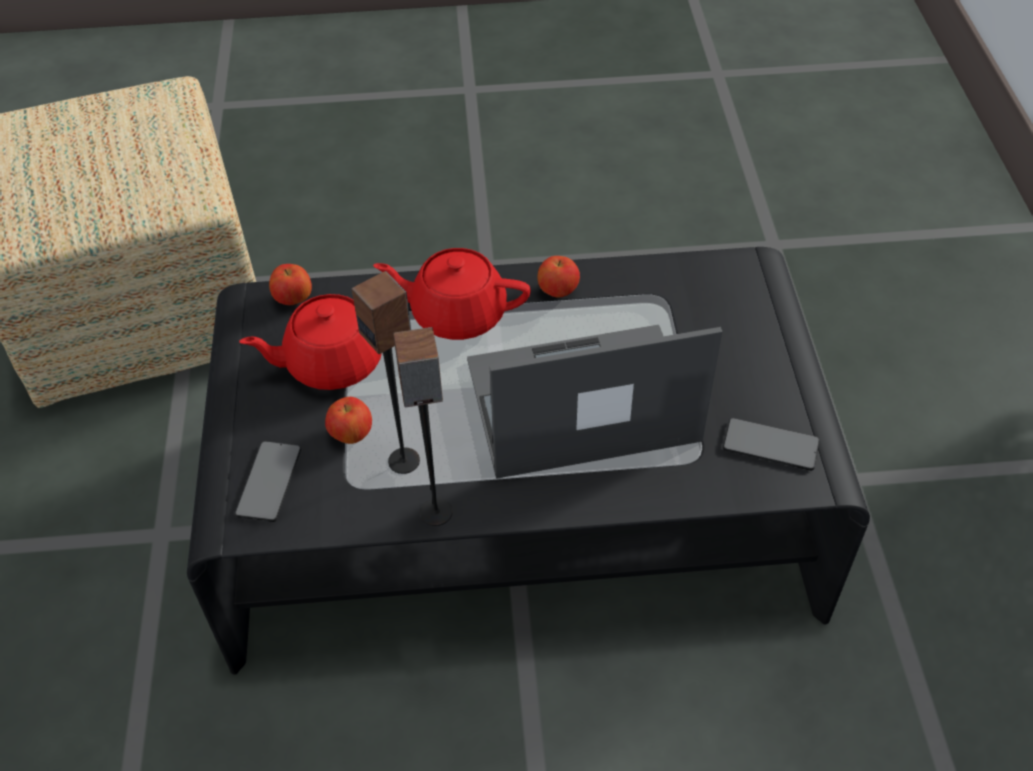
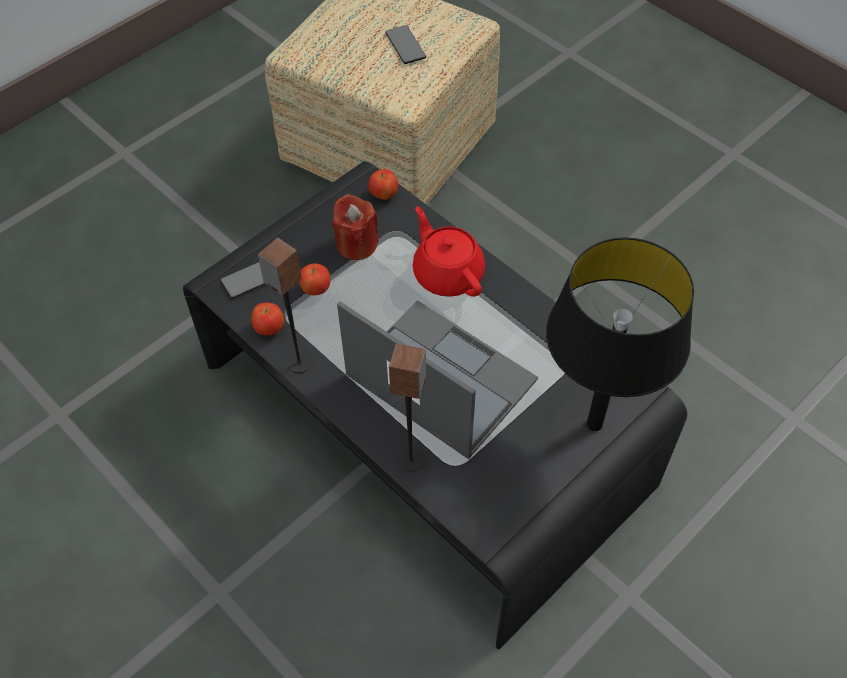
camera: 50 degrees right, 5 degrees up
(332, 362) = (356, 244): red teapot -> red candle
(404, 460) = (320, 325): speaker -> speaker (411, 460)
(558, 291) = (516, 309): apple -> apple (269, 328)
(749, 321) = (595, 424): none -> black table lamp
(770, 445) = (500, 498): phone -> phone (405, 45)

